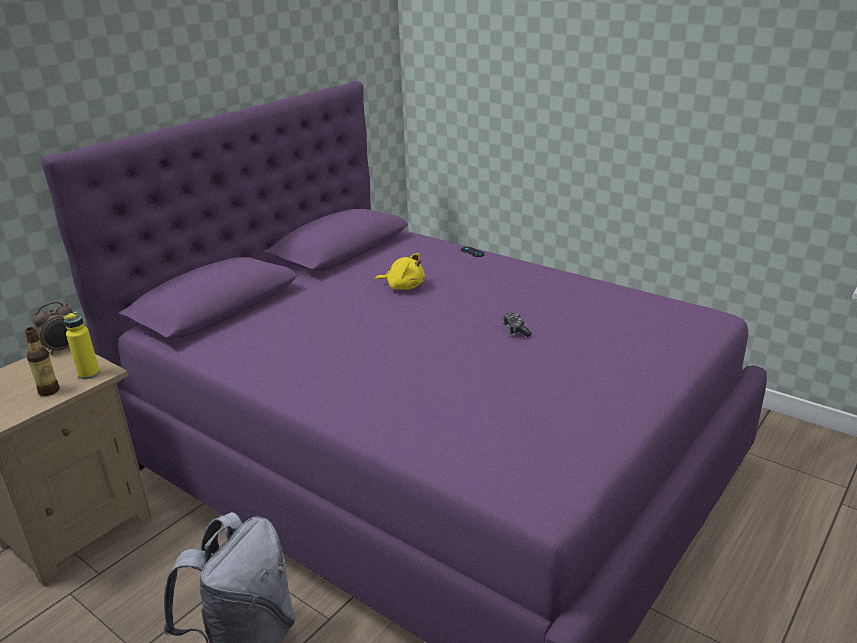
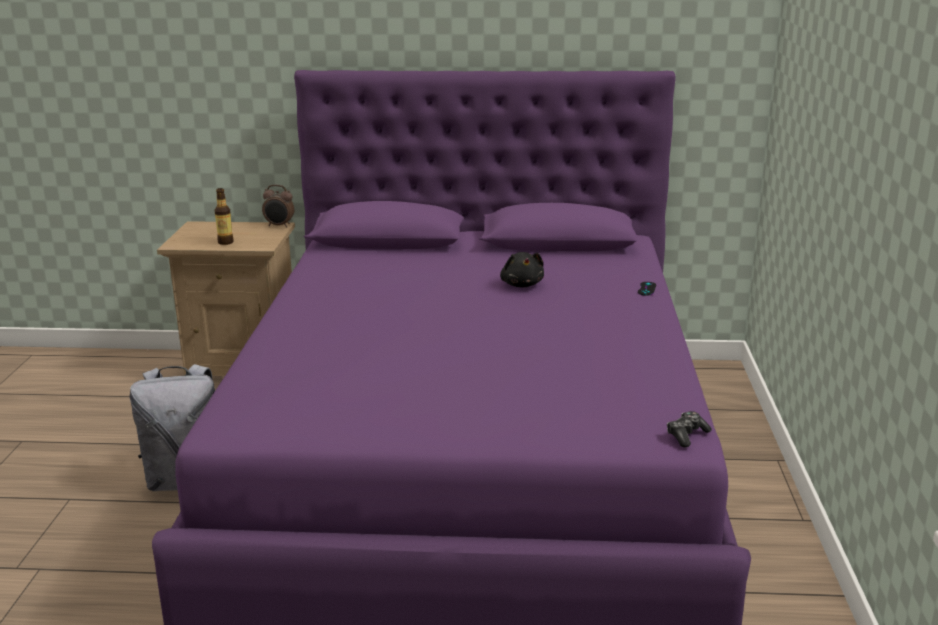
camera: 55 degrees right, 5 degrees down
(89, 374) = (257, 243): yellow bottle -> none
(403, 286) = (522, 284): yellow plush toy -> black plush toy
(515, 330) = (501, 349): game controller -> game controller (686, 435)

